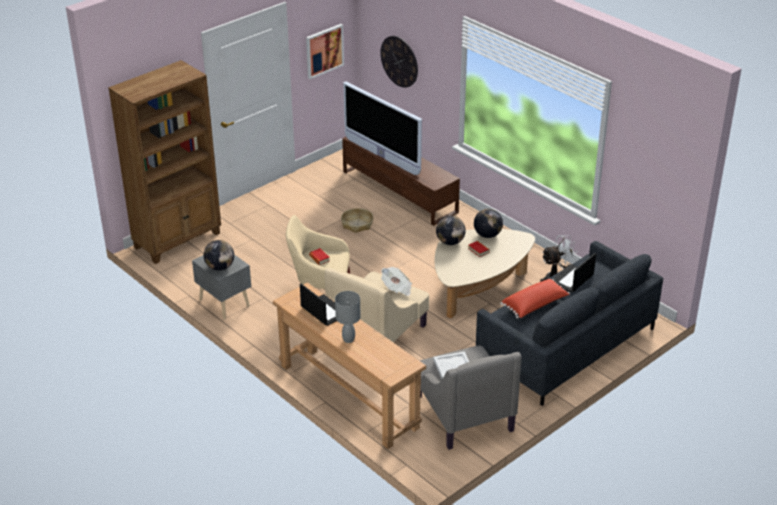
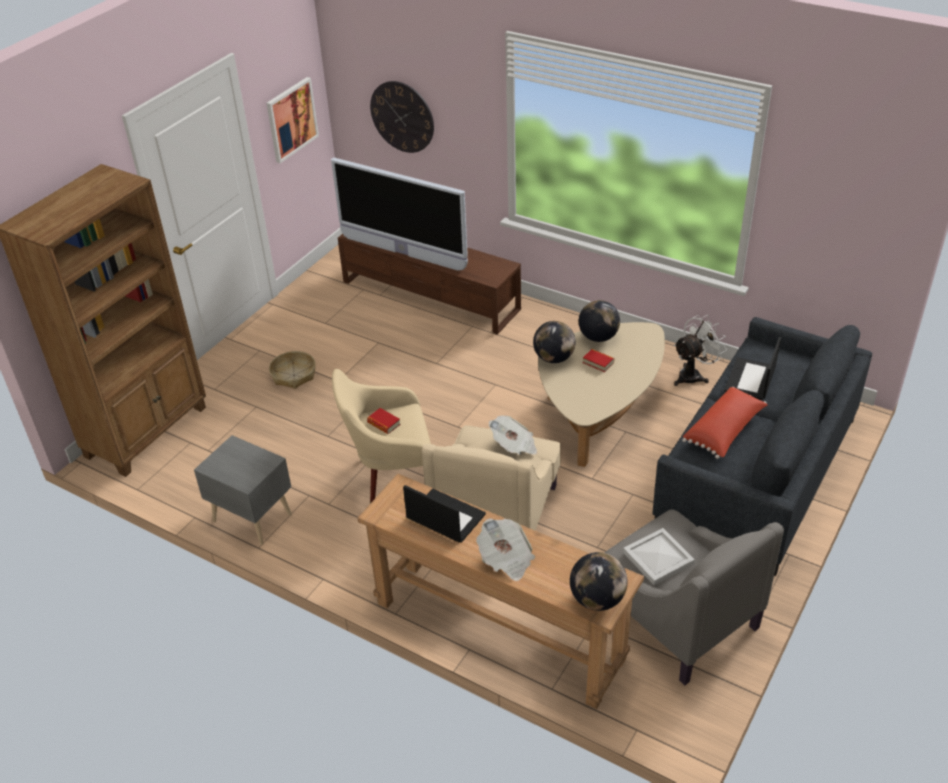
camera: 15 degrees left, 5 degrees up
(220, 267) = (242, 472): globe -> globe (597, 599)
(349, 340) = (506, 559): grey table lamp -> newspaper
(357, 224) = (394, 354): basket -> basket (293, 375)

